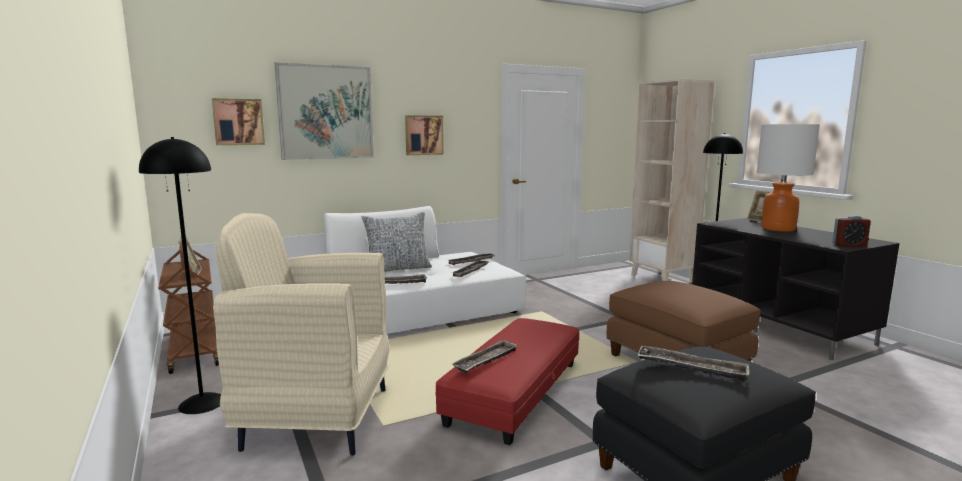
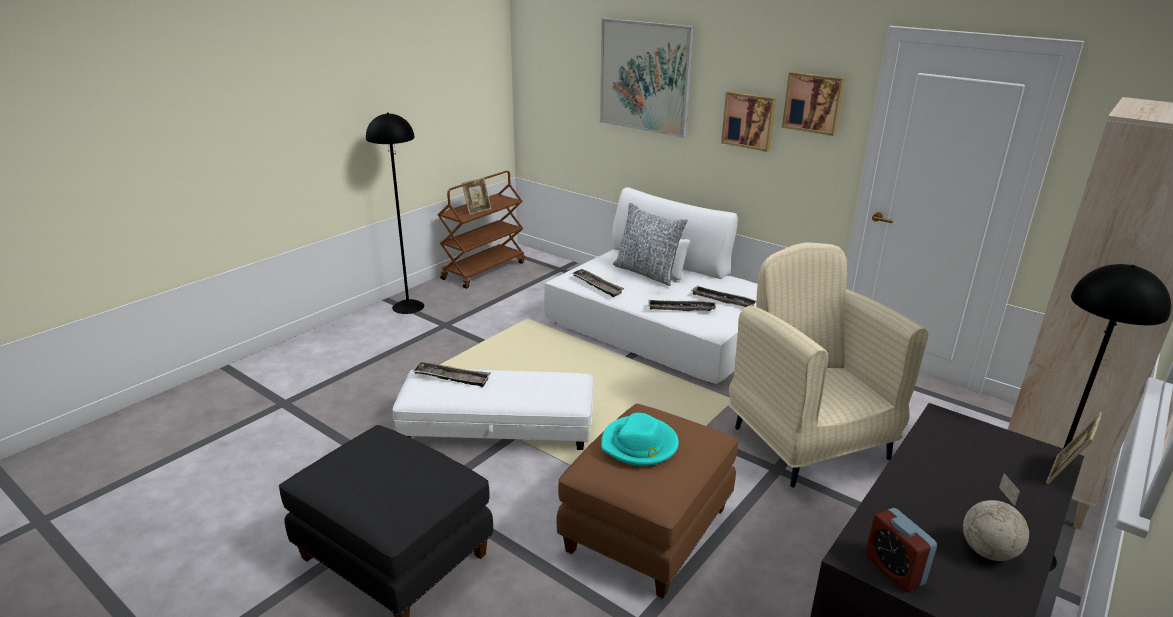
camera: 65 degrees right, 15 degrees up
(238, 122) = (573, 77): picture -> picture (813, 103)
(315, 418) = (407, 352): beige armchair -> beige armchair (808, 441)
(515, 392) = (498, 428): red ottoman -> white ottoman
(683, 291) = (639, 444): none -> turquoise hat
(691, 368) = (377, 460): tray -> none
(777, 229) = (984, 490): table lamp -> none
(826, 235) = (988, 551): none -> globe

